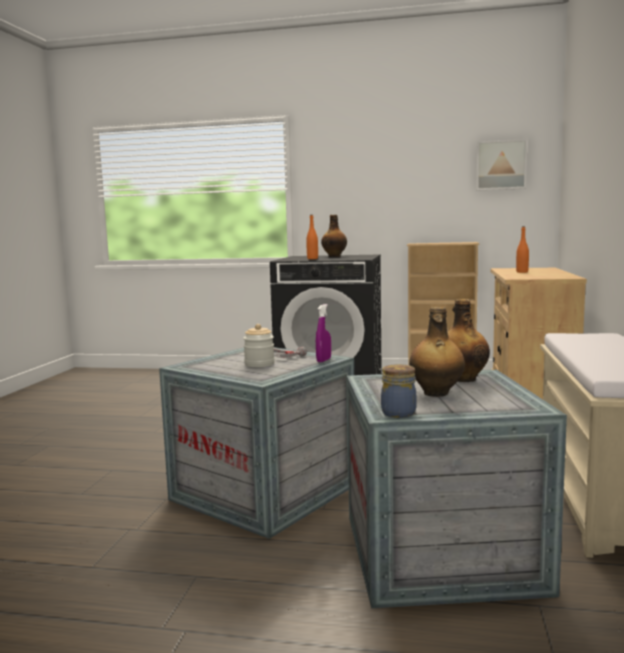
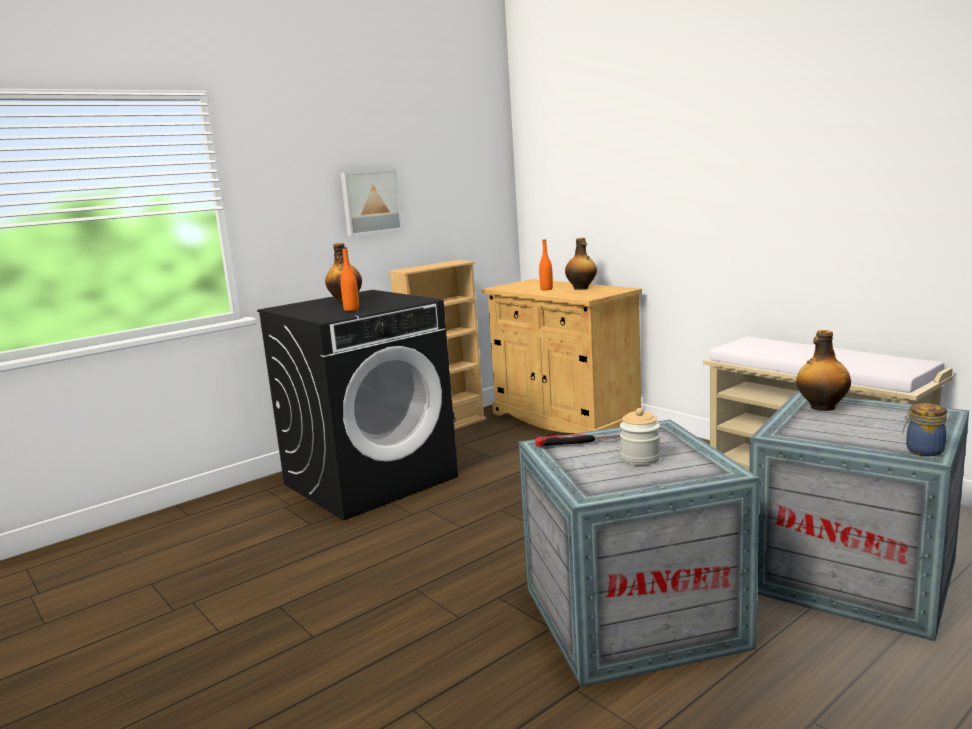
camera: 50 degrees left, 5 degrees up
(323, 360) = (666, 431): purple spray bottle -> none
(436, 393) = (865, 426): bottle -> bottle (581, 288)
(500, 165) = (466, 168): picture -> picture (370, 202)

